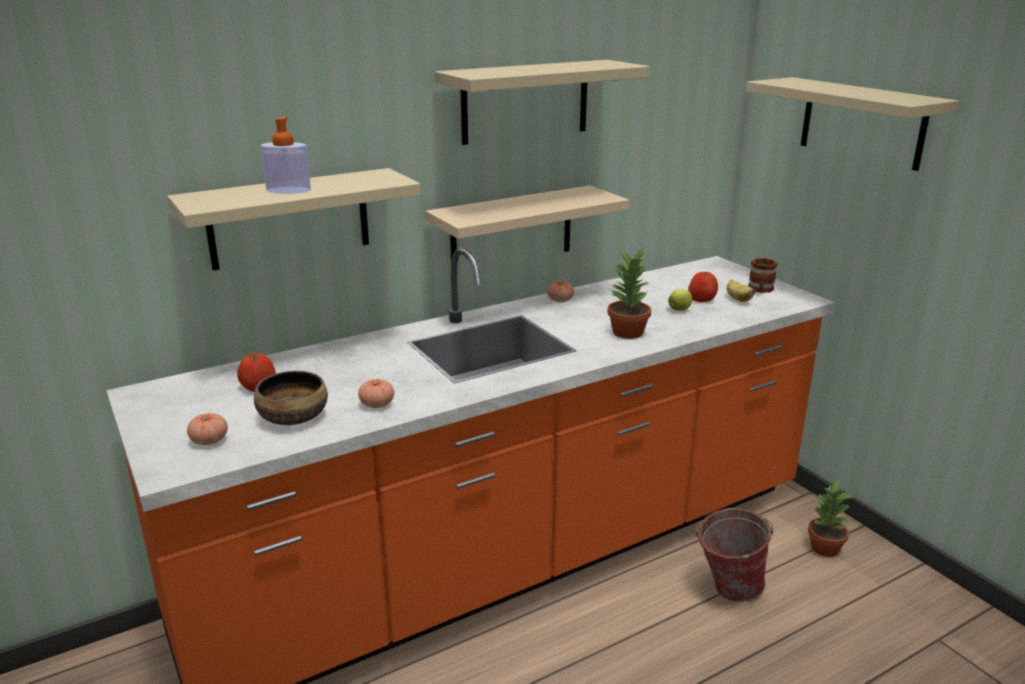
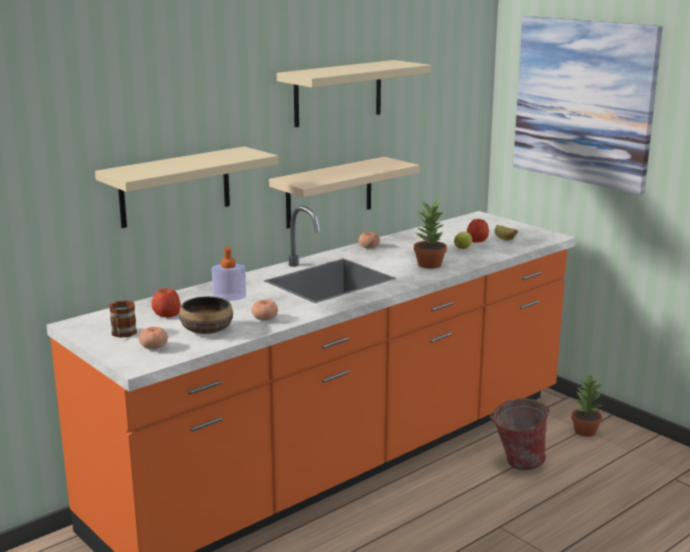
camera: 10 degrees left, 5 degrees down
(288, 190) = (185, 163): soap dispenser -> soap dispenser (229, 297)
(760, 290) = (519, 232): mug -> mug (122, 334)
(862, 122) = (583, 102): beige shelf -> picture

